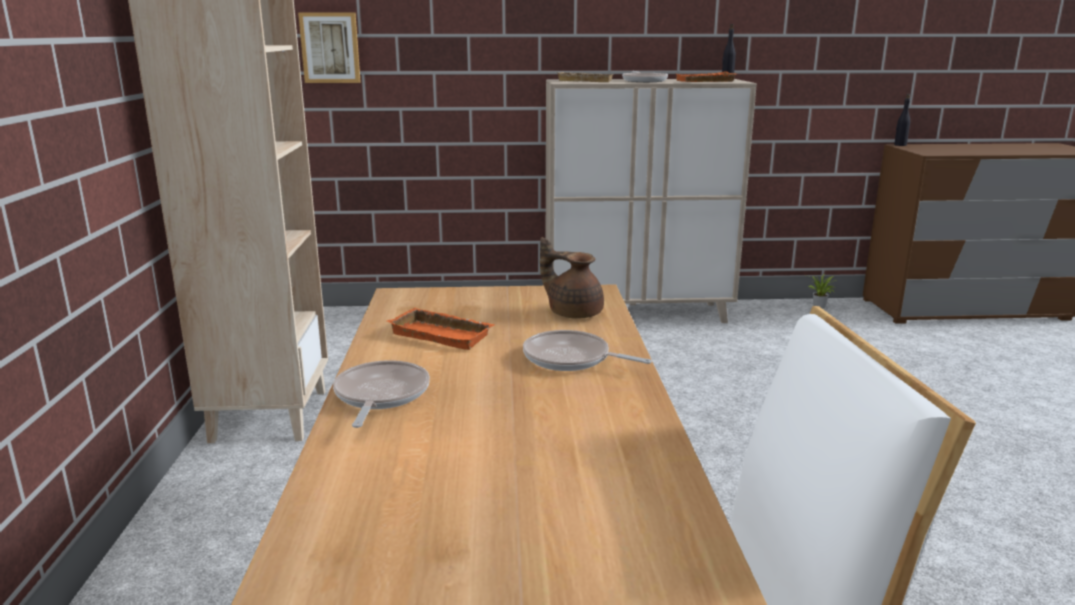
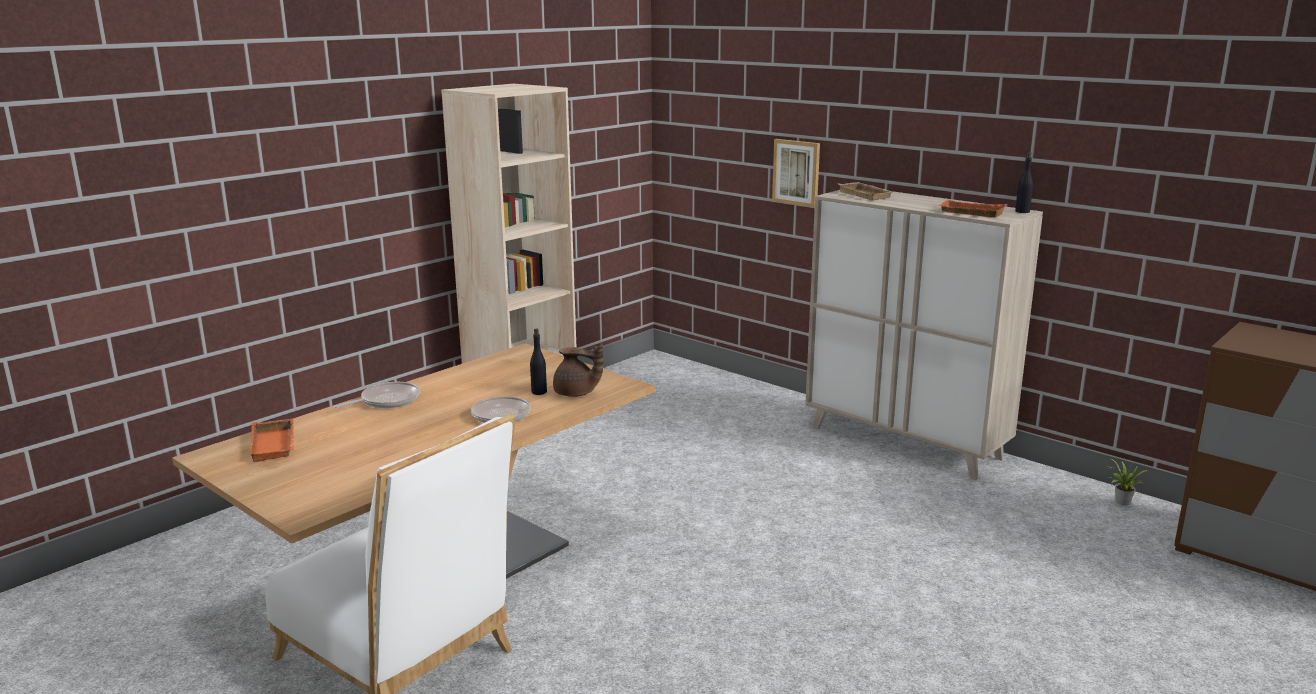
camera: 45 degrees right, 0 degrees up
(330, 48) = (696, 136): picture -> picture (796, 172)
(444, 334) = (484, 382): orange tray -> orange tray (276, 445)
(573, 312) = (576, 393): brown teapot -> brown teapot turned 120 degrees clockwise
(644, 81) = (918, 203): frying pan -> none
(900, 145) = (1253, 327): black bottle -> black bottle (539, 392)

